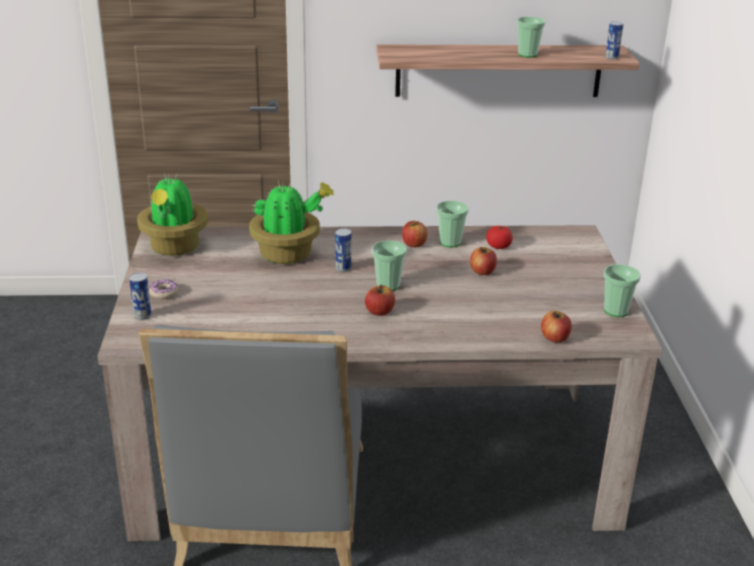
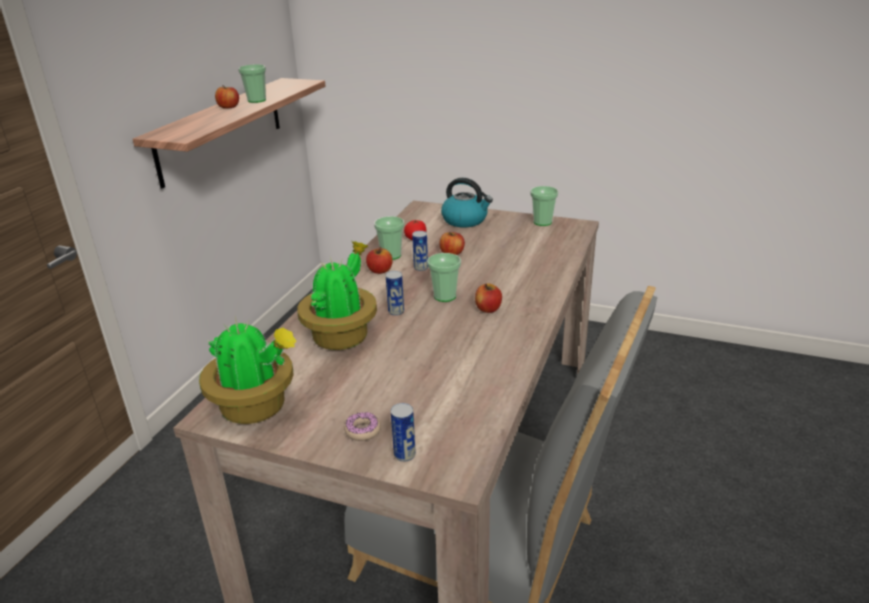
camera: 65 degrees left, 0 degrees up
(555, 338) = (569, 249): apple -> apple (229, 107)
(572, 263) = (465, 220): none -> kettle
(611, 57) = (303, 83): can -> can (421, 268)

